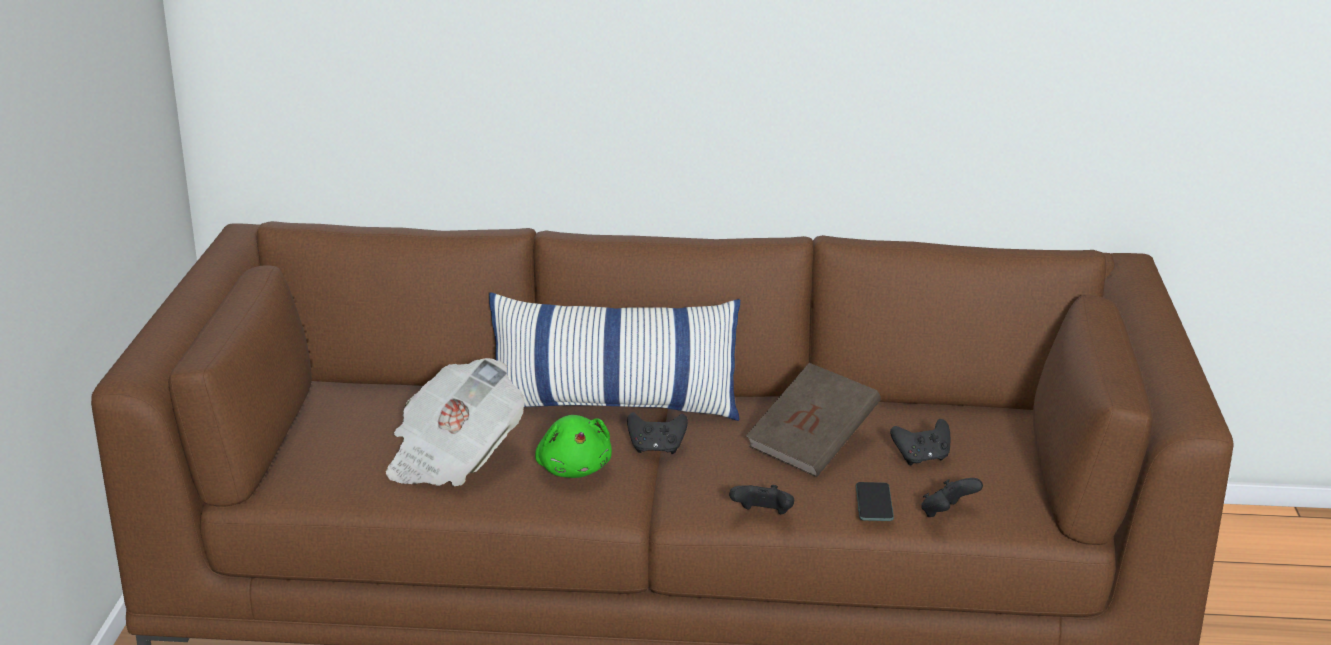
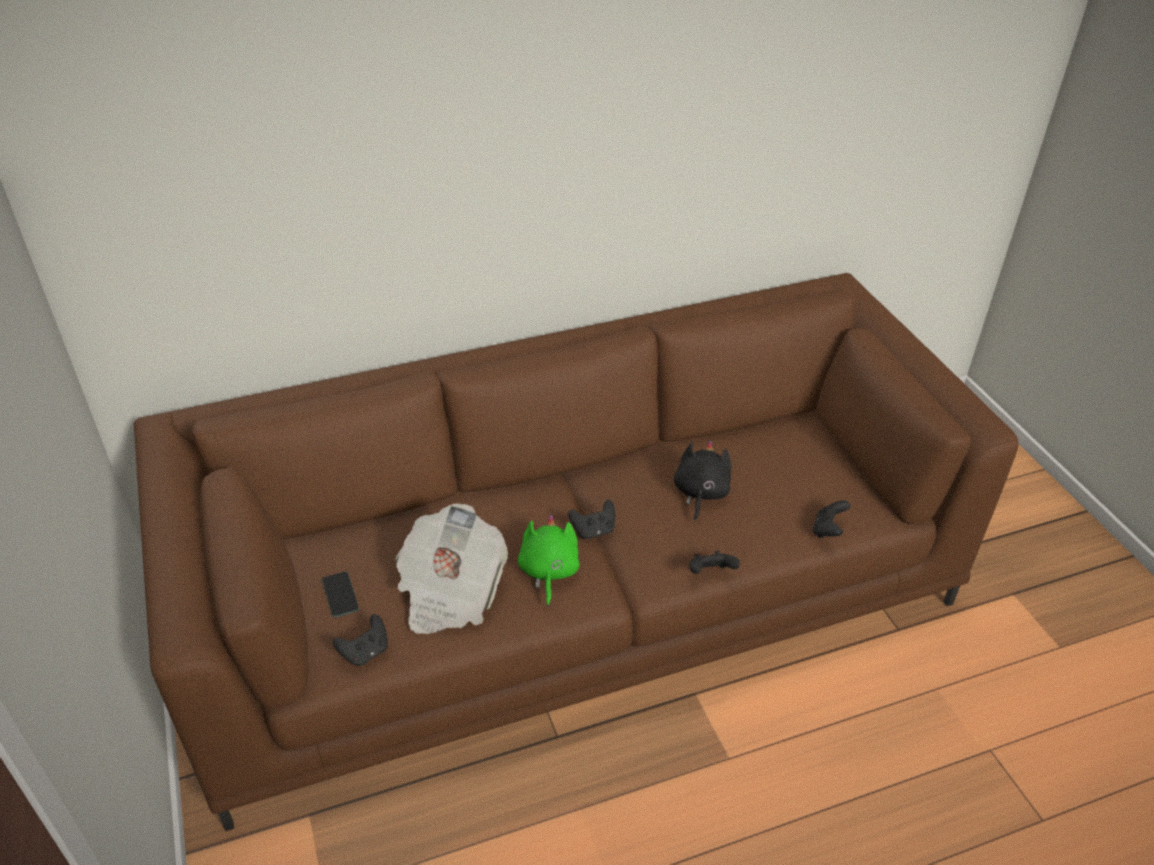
camera: 25 degrees left, 15 degrees up
(574, 468) = (548, 572): green plush toy -> green plush toy turned 135 degrees counterclockwise
(614, 405) = (533, 495): pillow -> none
(812, 445) = (700, 493): brown book -> black plush toy
(874, 503) = (777, 536): phone -> phone (340, 595)
(922, 458) = (779, 482): black game controller -> black game controller (365, 652)

